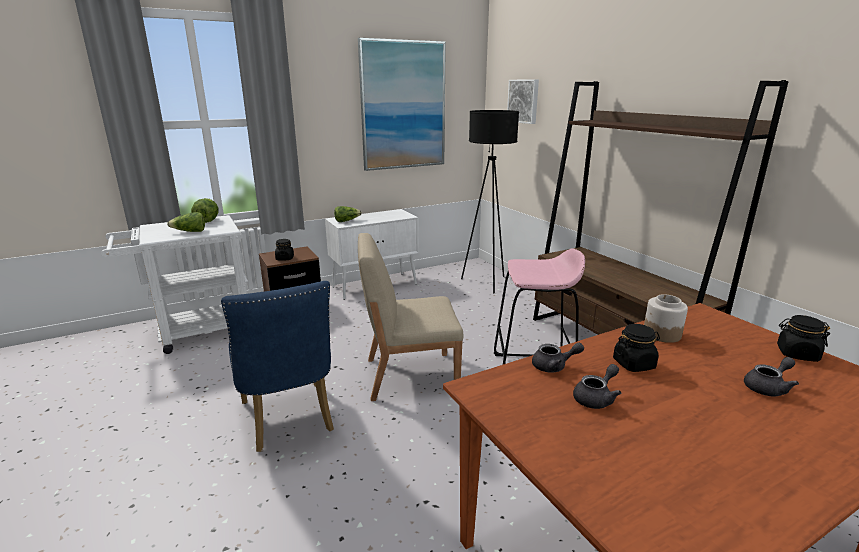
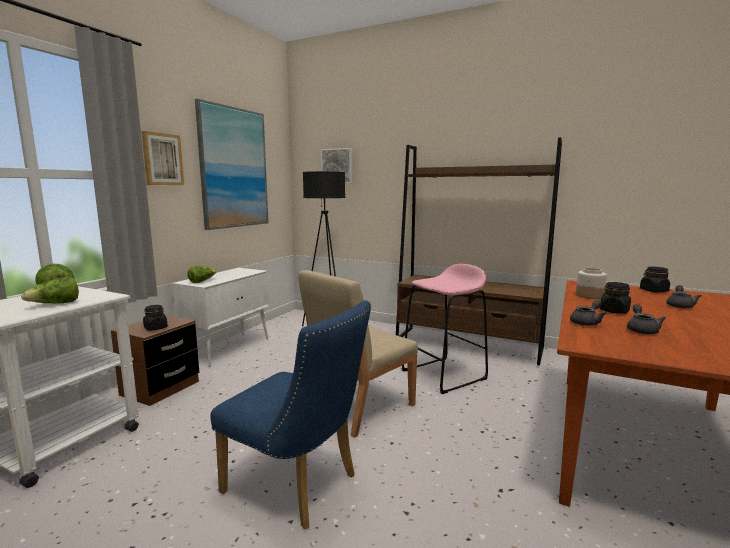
camera: 35 degrees left, 10 degrees down
(319, 103) = (162, 159): none -> picture

